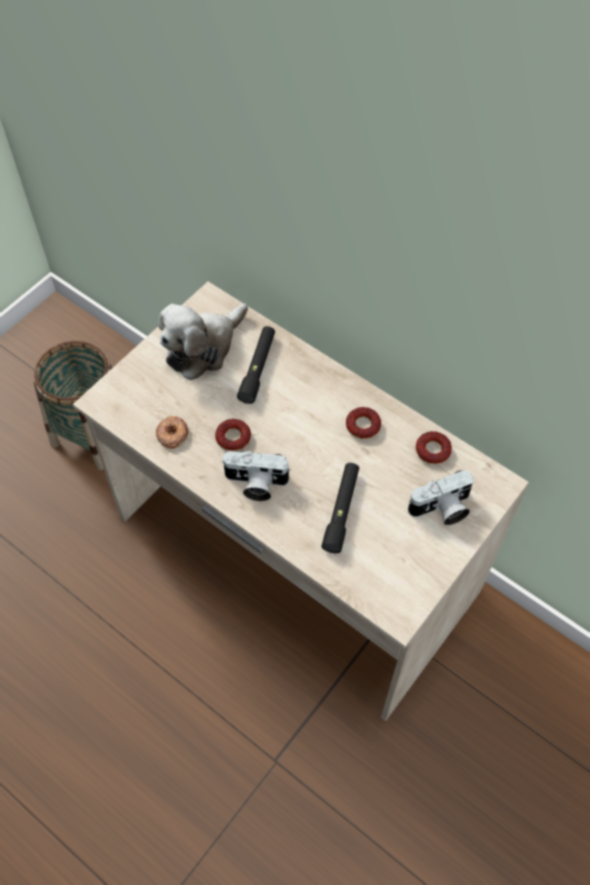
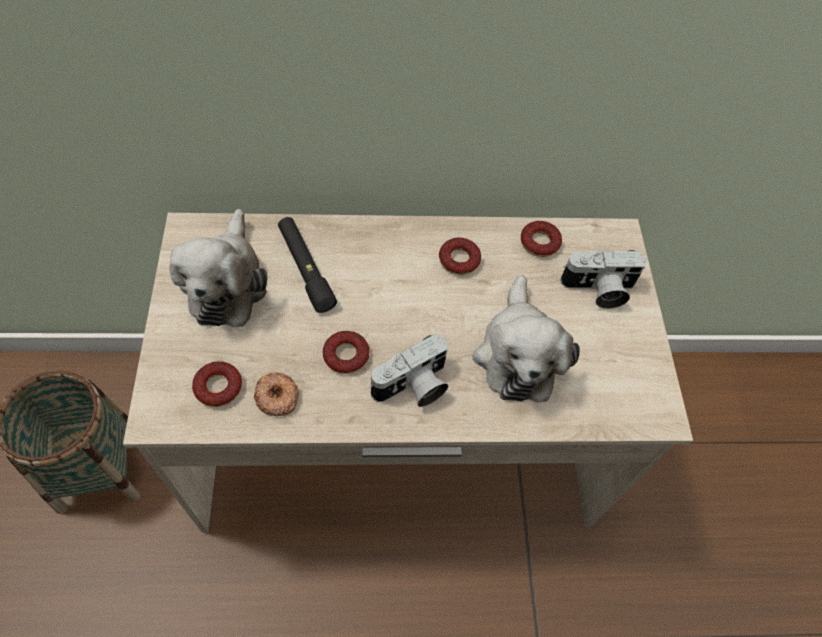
camera: 45 degrees left, 0 degrees up
(146, 406) = (218, 387): none -> donut
(341, 510) = (518, 354): black flashlight -> plush toy
(442, 509) = (598, 290): camera -> camera turned 60 degrees clockwise

